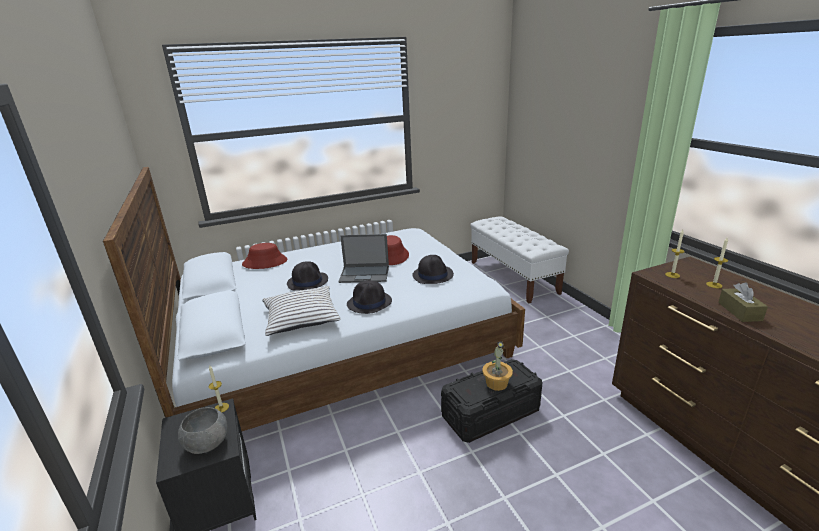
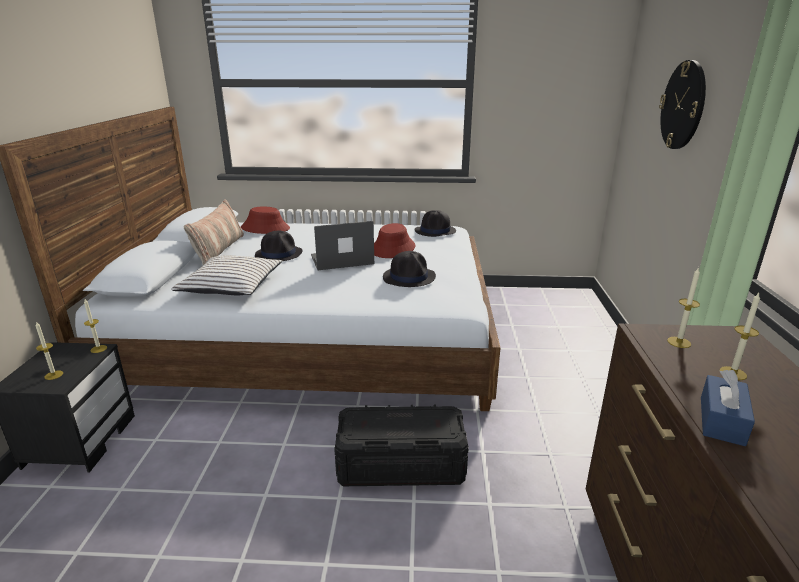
camera: 25 degrees right, 0 degrees up
(207, 444) = (54, 375): grey bowl -> candle
(248, 291) = (218, 250): none -> pillow
(365, 274) = (341, 260): laptop -> laptop turned 135 degrees clockwise
(369, 303) = (310, 288): black hat -> black hat (435, 231)
(496, 383) = (405, 426): potted plant -> none
(513, 277) = (581, 320): white bench -> none
(573, 123) = (683, 105): none -> wall clock
(739, 311) = (721, 420): brown tissue box -> blue tissue box

